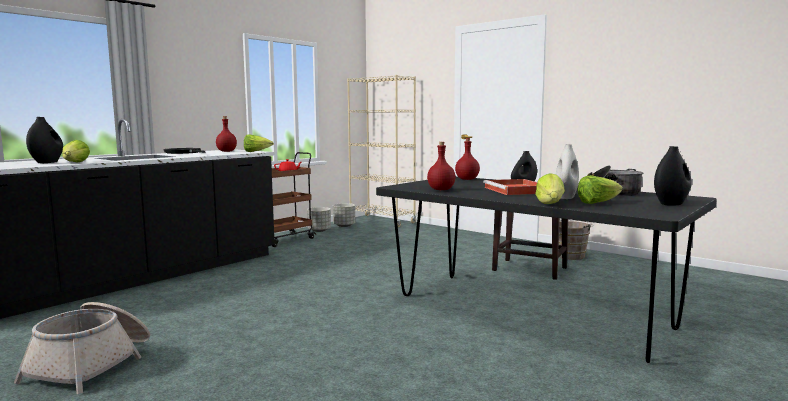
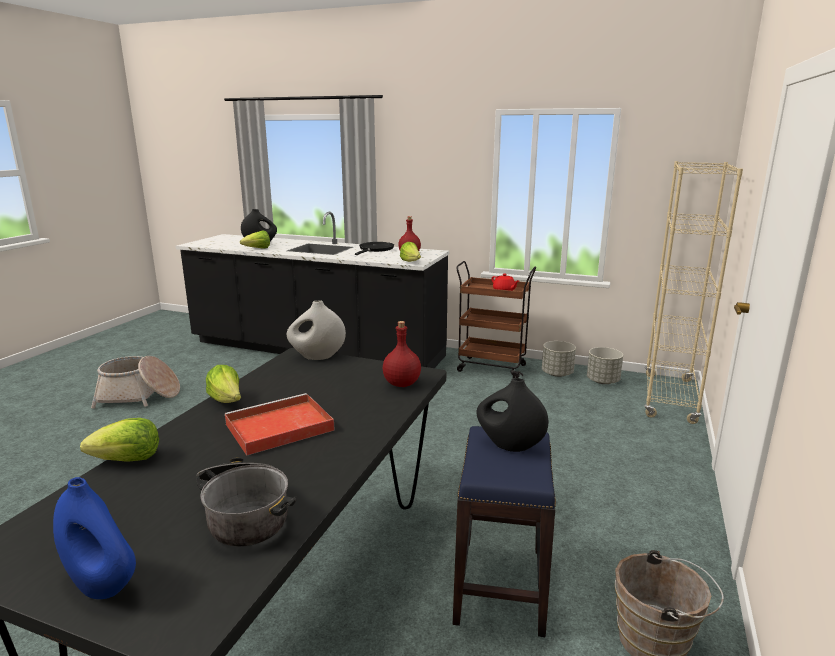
camera: 70 degrees right, 10 degrees up
(441, 190) = (273, 381): red bottle -> none
(565, 197) = (197, 470): white vase -> white vase (317, 357)
(597, 203) = (131, 499): lettuce -> lettuce (227, 401)
(671, 204) = (102, 584): black vase -> blue vase

